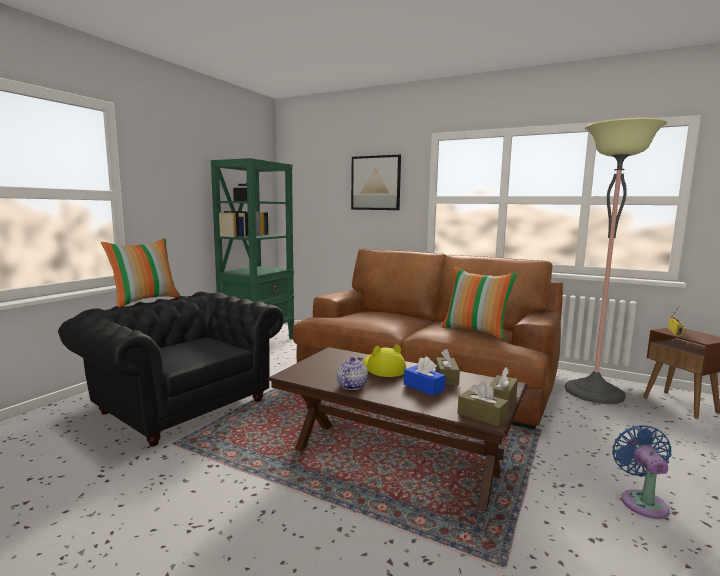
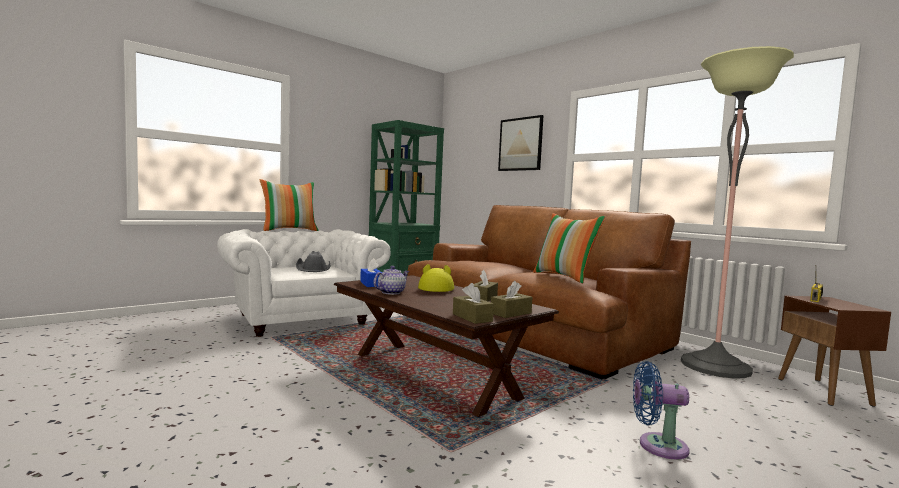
camera: 20 degrees right, 5 degrees down
(181, 404) = (301, 318): black armchair -> white armchair
(196, 348) = (314, 269): none -> grey hat
(423, 387) = (451, 300): blue tissue box -> blue tissue box (371, 284)
(642, 501) = (657, 446): blue fan -> blue fan turned 105 degrees counterclockwise

